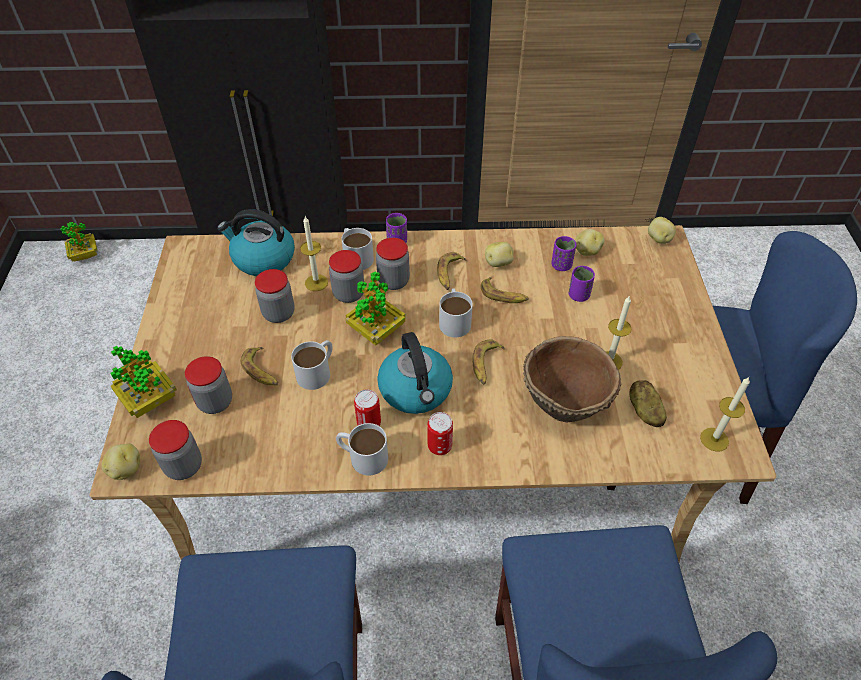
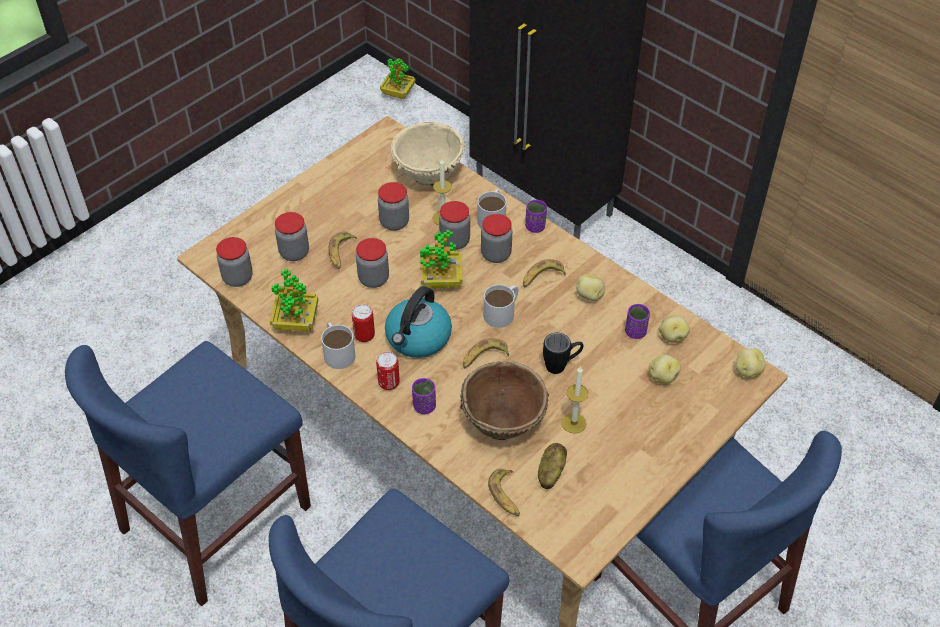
camera: 45 degrees right, 0 degrees up
(125, 469) = (207, 256): potato -> potato (662, 376)
(149, 400) = (261, 223): potted plant -> potted plant (296, 322)
(262, 259) = (428, 175): kettle -> beige bowl
(317, 371) = (373, 279): white mug -> jar
(503, 295) = (560, 321): banana -> banana (506, 496)
(546, 326) = (561, 365): none -> black mug
(578, 295) = (617, 363): purple cup -> purple cup (424, 406)
(714, 439) = (573, 529): candle -> none

